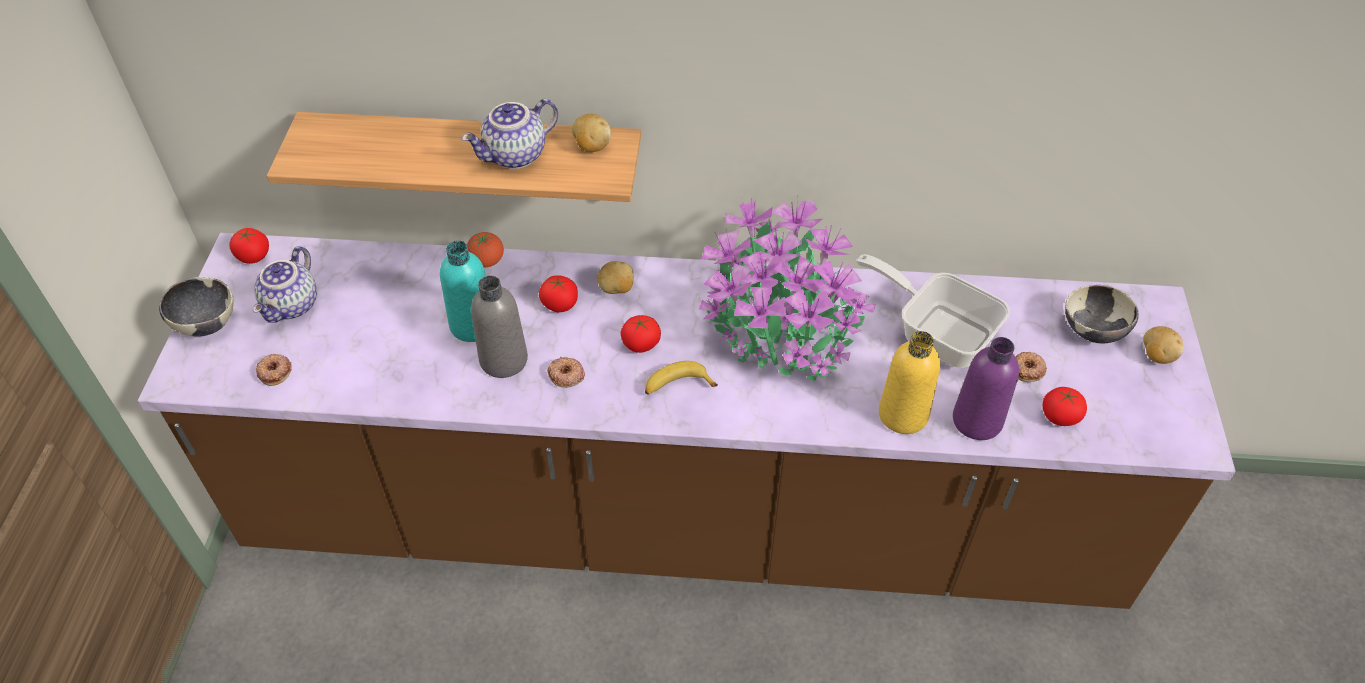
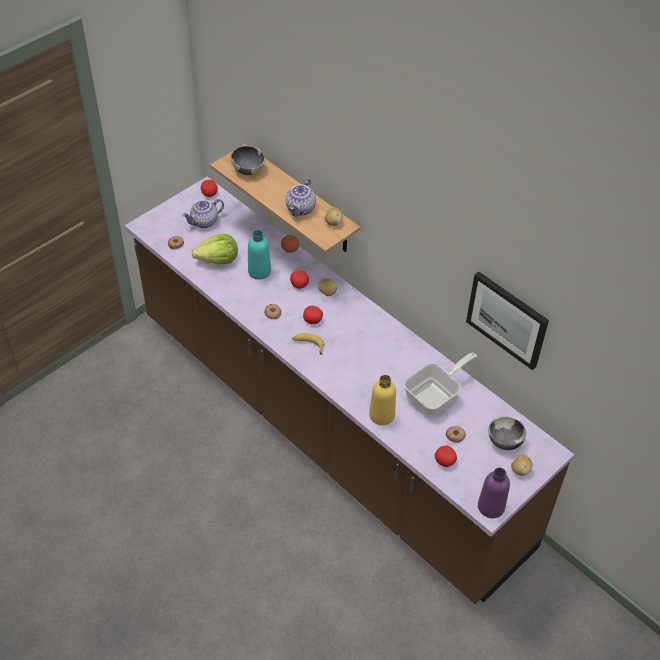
camera: 40 degrees right, 0 degrees up
(206, 324) = (170, 210): bowl -> bowl (248, 170)
(381, 350) = (218, 260): none -> lettuce
(503, 360) = (256, 292): grey bottle -> none
(515, 156) = (301, 209): teapot -> teapot turned 75 degrees counterclockwise
(780, 329) = (372, 351): potted plant -> none
(936, 331) = (436, 395): frying pan -> frying pan turned 60 degrees clockwise
(977, 420) = (408, 438): purple bottle -> purple bottle (491, 507)
(1027, 123) = (507, 319): none -> picture

